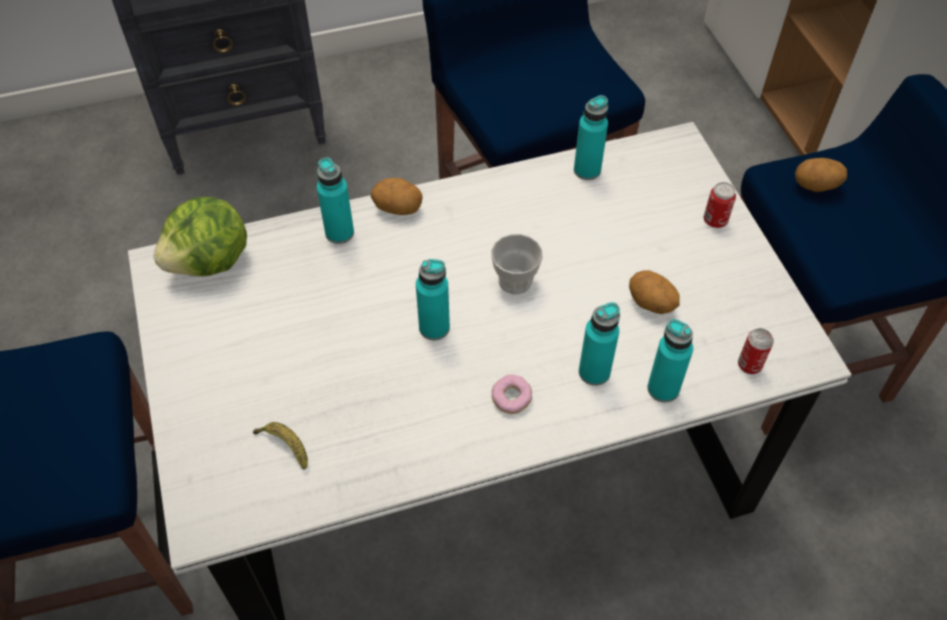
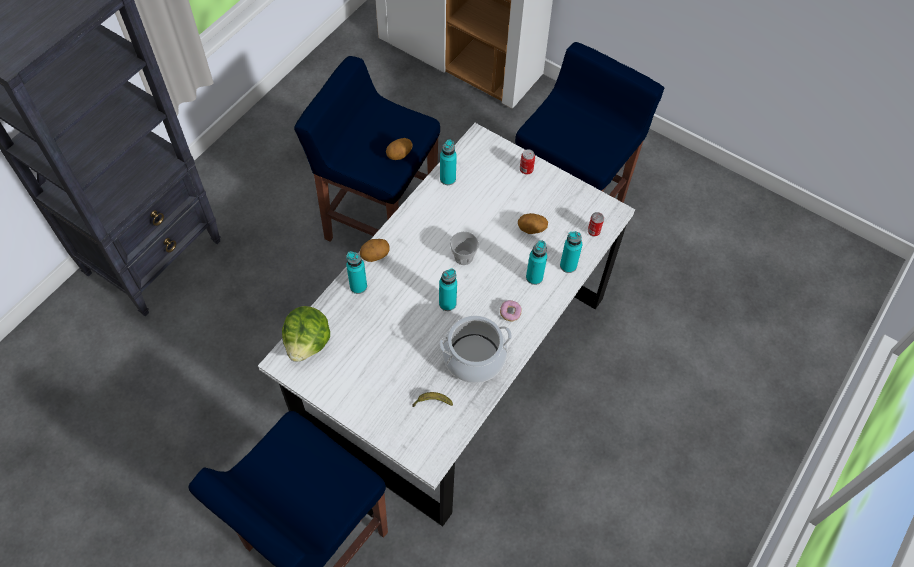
camera: 40 degrees left, 5 degrees up
(400, 426) = (474, 358): none -> cooking pot
(815, 187) = (554, 125): potato -> potato (399, 155)

